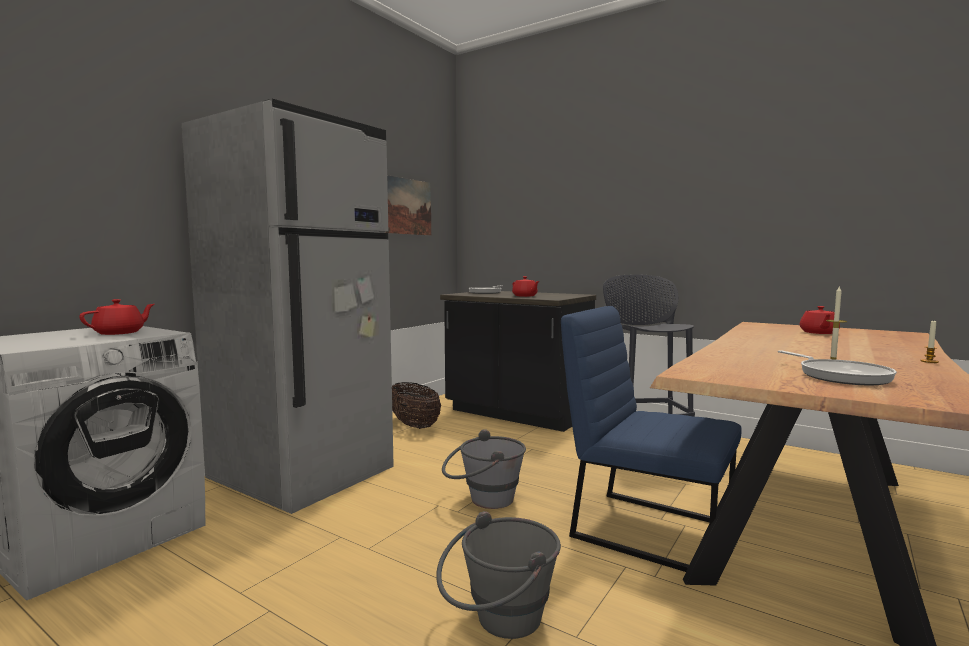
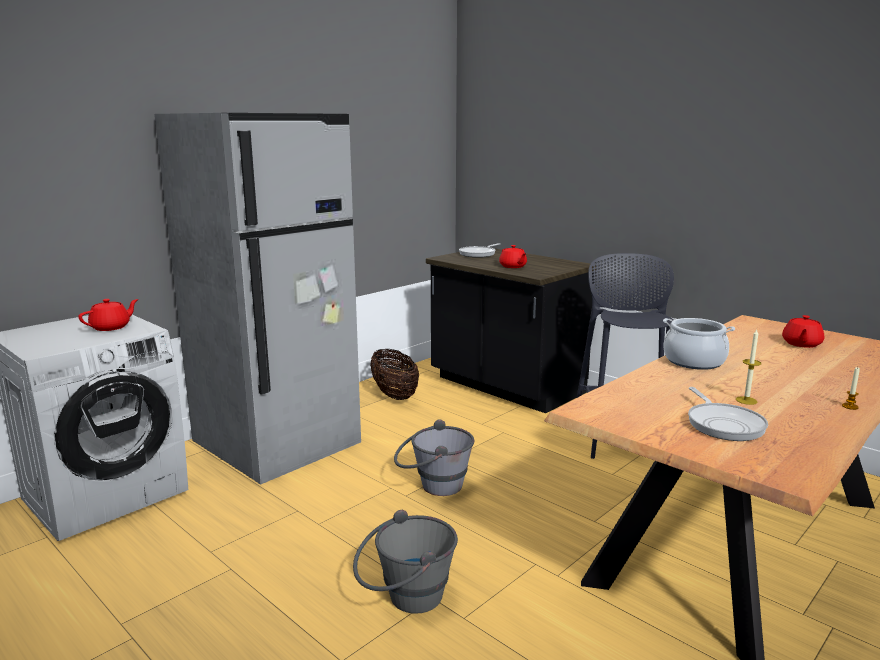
camera: 10 degrees right, 10 degrees up
(408, 206) = (395, 157): picture -> none
(647, 529) = (574, 530): blue chair -> none
(745, 343) = (694, 361): none -> cooking pot

